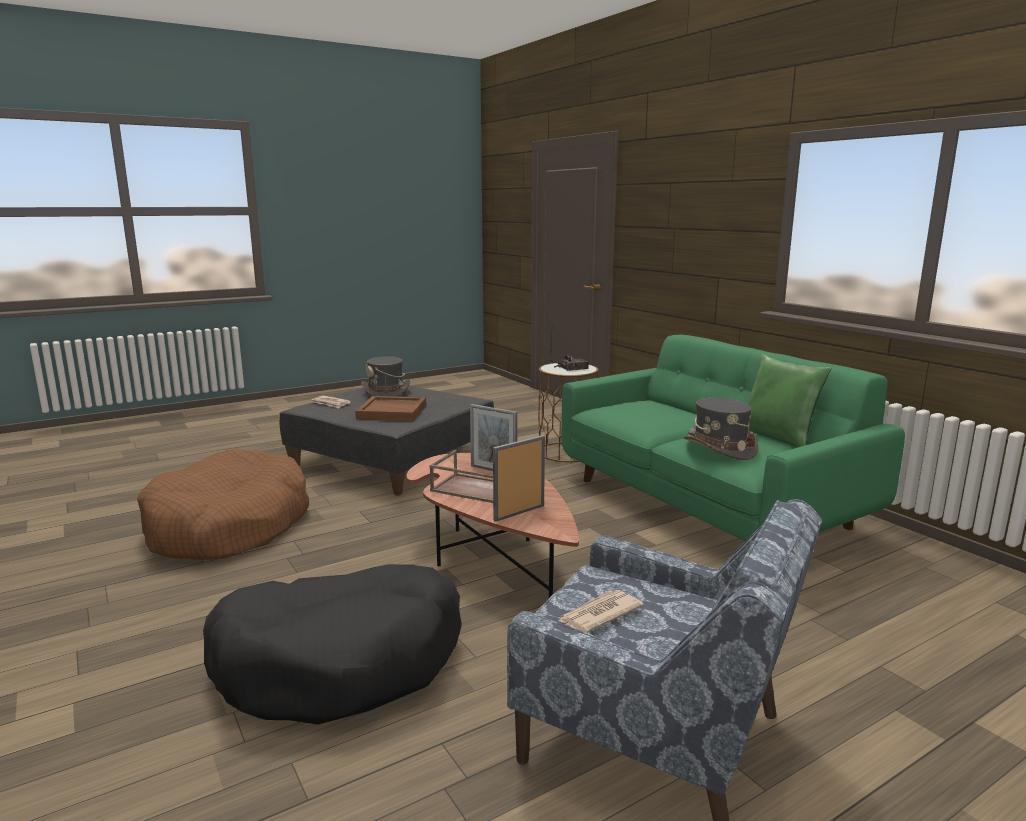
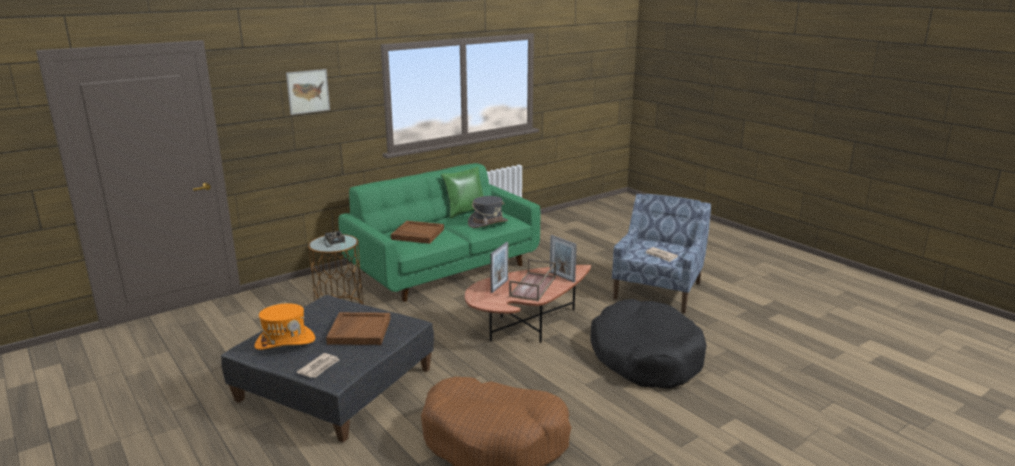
camera: 95 degrees left, 5 degrees up
(386, 392) = (285, 342): grey hat -> orange hat
(648, 412) = (417, 234): none -> brown tray
(692, 198) = (308, 91): none -> picture

